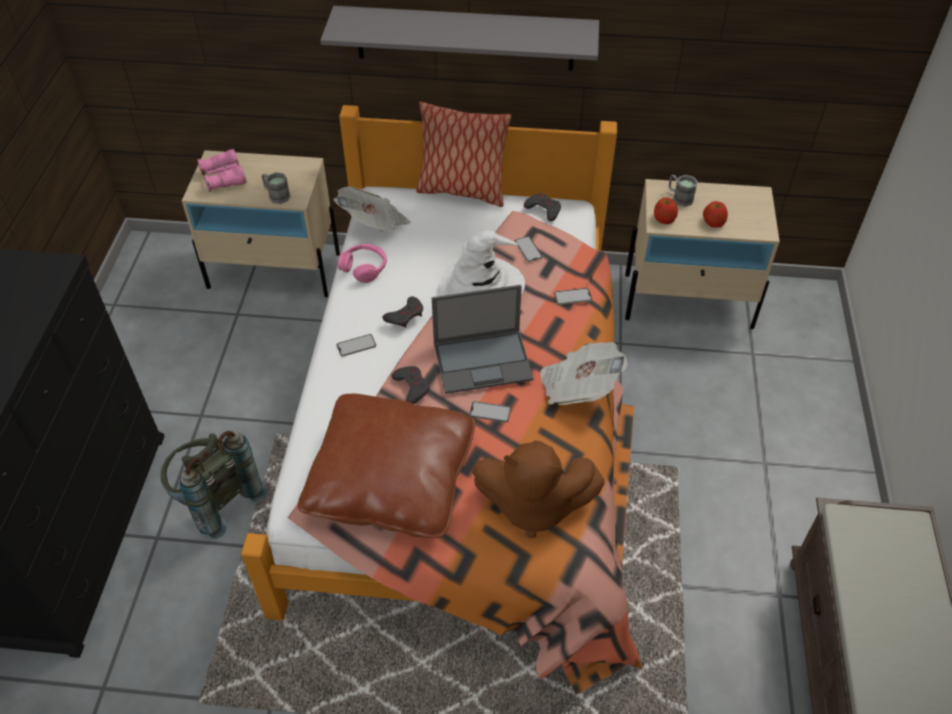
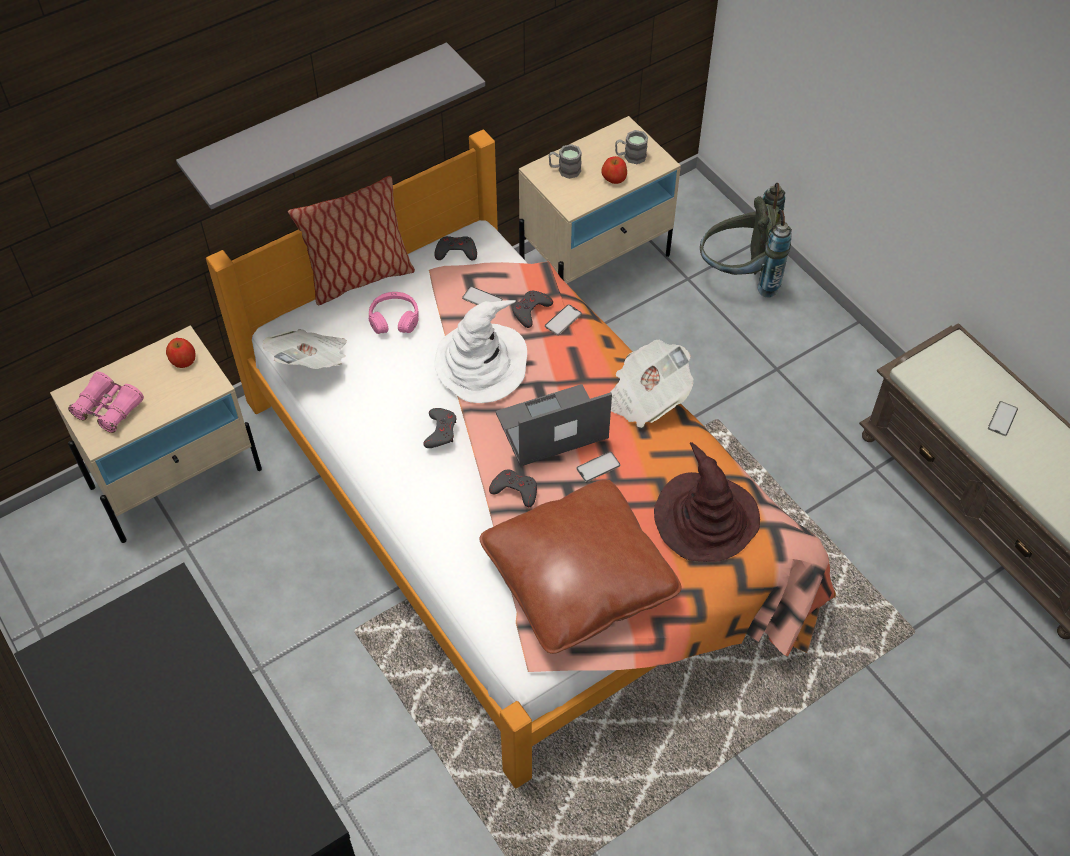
camera: 40 degrees left, 5 degrees up
(215, 500) = (361, 730): grey backpack -> grey backpack (739, 276)
(276, 195) = (187, 393): grey mug -> grey mug (630, 156)
(356, 345) = (422, 487): phone -> phone (1002, 419)
(364, 268) = (349, 411): pink headphones -> pink headphones (394, 319)
(484, 361) = (550, 426): laptop -> laptop turned 150 degrees counterclockwise
(532, 505) = (706, 519): brown plush toy -> brown hat
(556, 277) = (530, 311): none -> grey game controller
(664, 218) = (571, 198): apple -> apple (183, 360)

